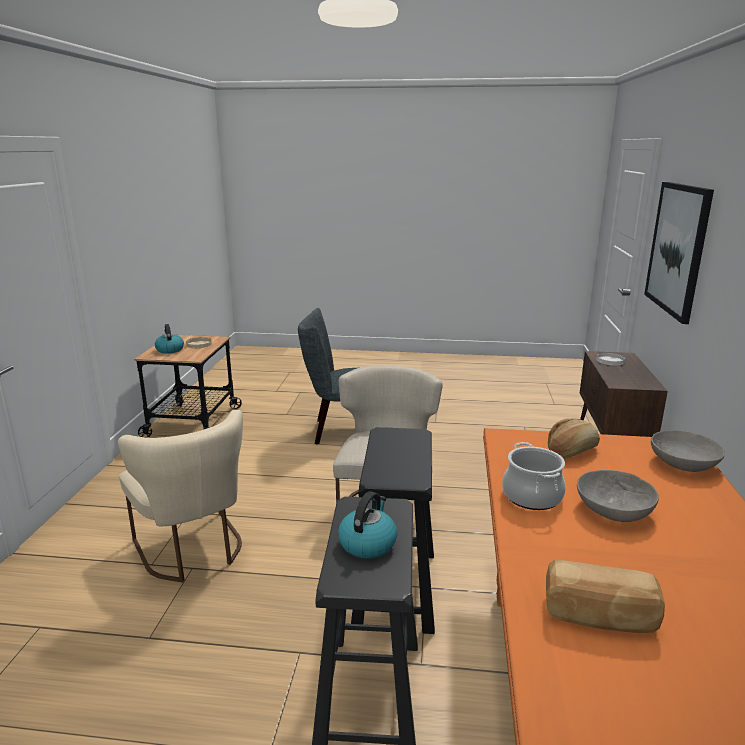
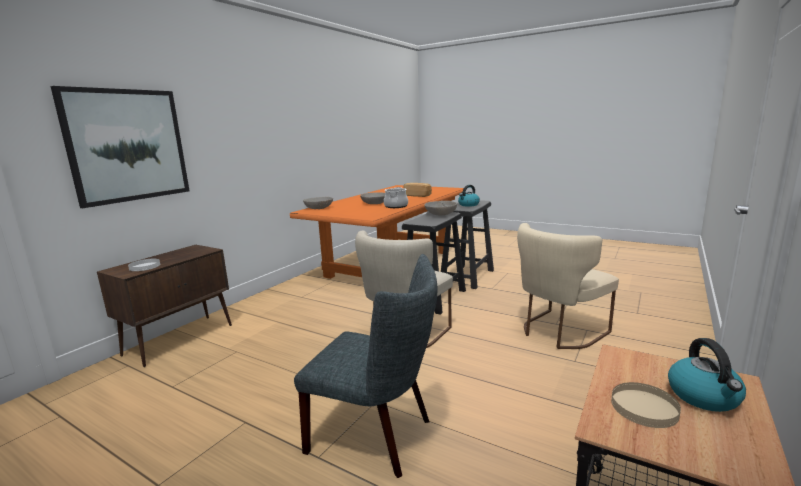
camera: 155 degrees left, 5 degrees down
(193, 551) = (558, 332): beige chair -> beige chair turned 120 degrees counterclockwise
(396, 472) = (440, 214): none -> grey bowl
(571, 451) = (352, 212): bread -> none

